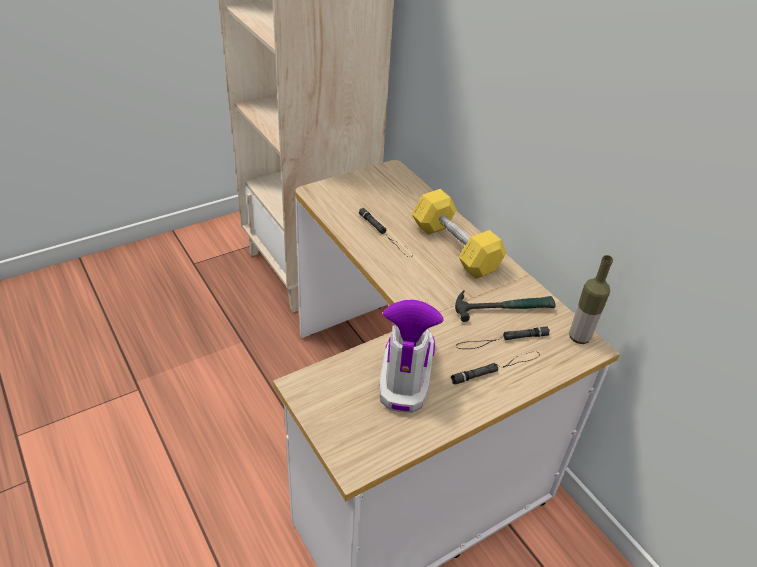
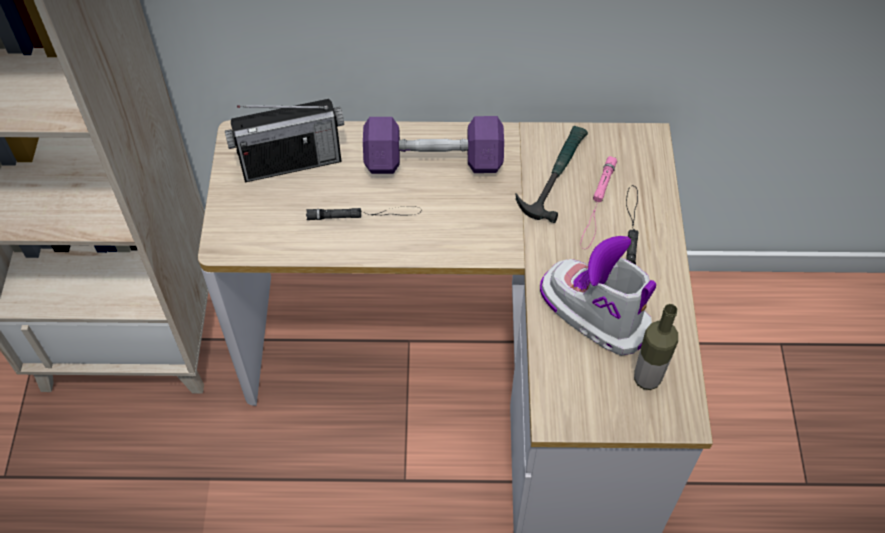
camera: 55 degrees left, 15 degrees up
(394, 193) = (291, 162): none -> radio
(455, 248) = (433, 161): yellow dumbbell -> purple dumbbell
(502, 340) = (597, 205): black flashlight -> pink flashlight
(579, 337) = (631, 140): bottle -> bottle (647, 378)

